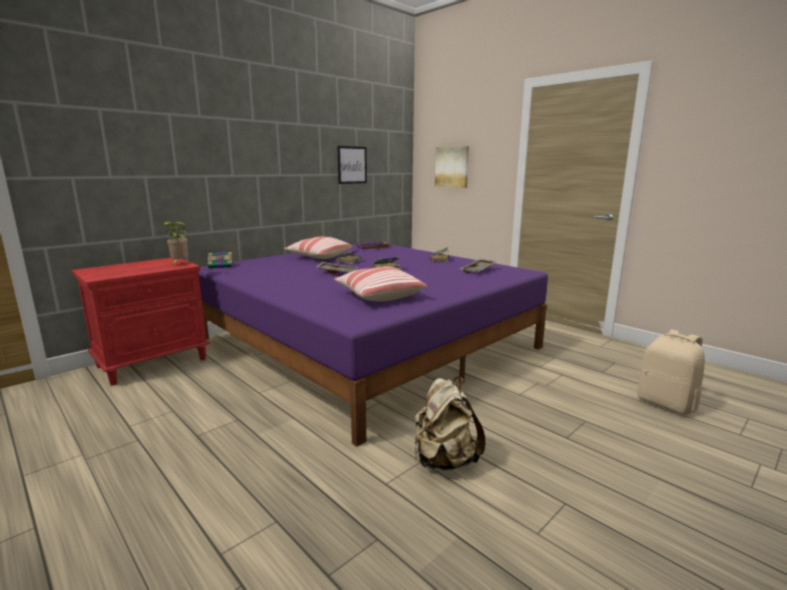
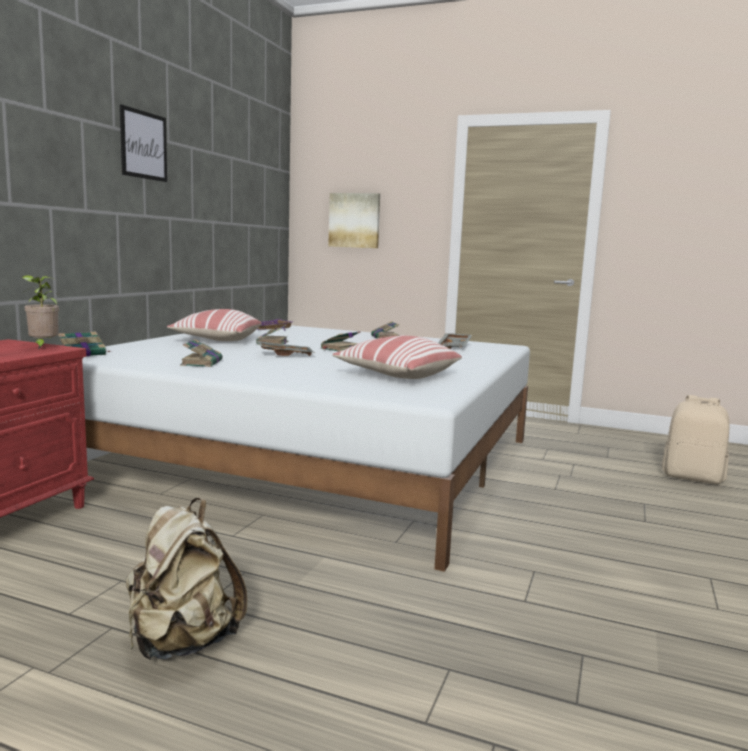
camera: 25 degrees left, 5 degrees down
(273, 276) = (202, 363): none -> book
(352, 165) = (228, 209): picture -> picture (143, 145)
(368, 343) = (314, 458): purple bed -> white bed
(444, 460) = (557, 565): beige backpack -> beige backpack (182, 643)

